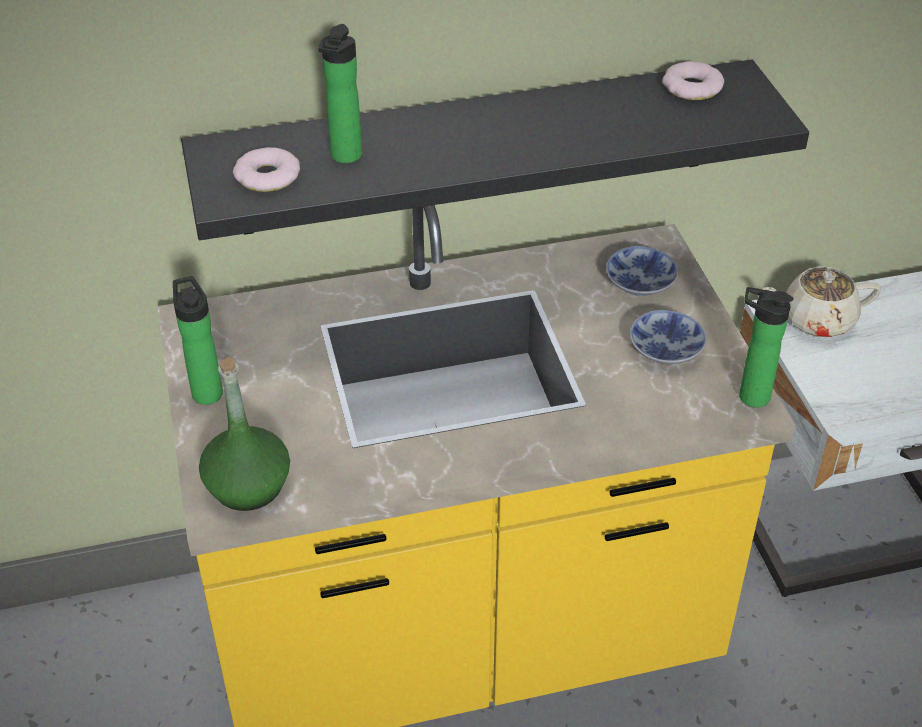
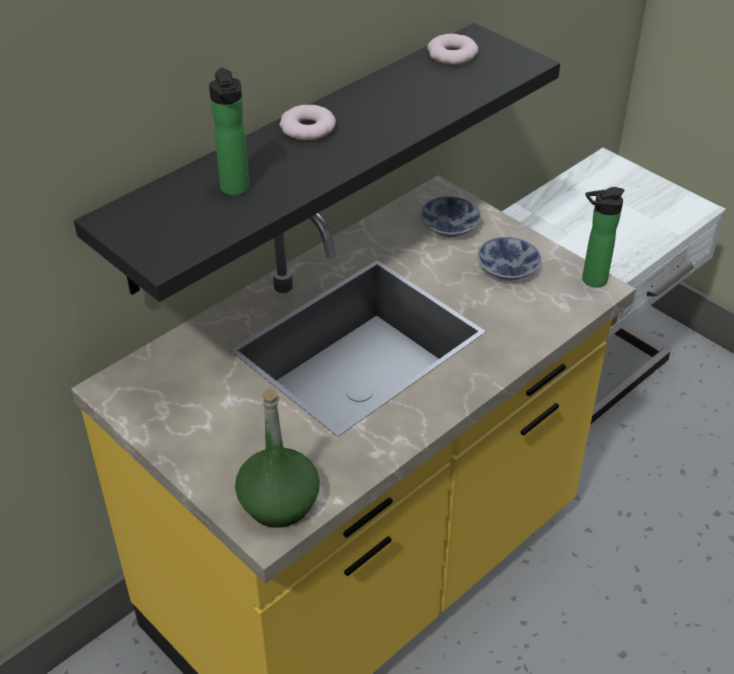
camera: 30 degrees left, 0 degrees up
(206, 391) = (176, 441): bottle -> none
(267, 176) = (184, 227): donut -> donut (307, 128)
(816, 320) = (540, 219): beige teapot -> none

